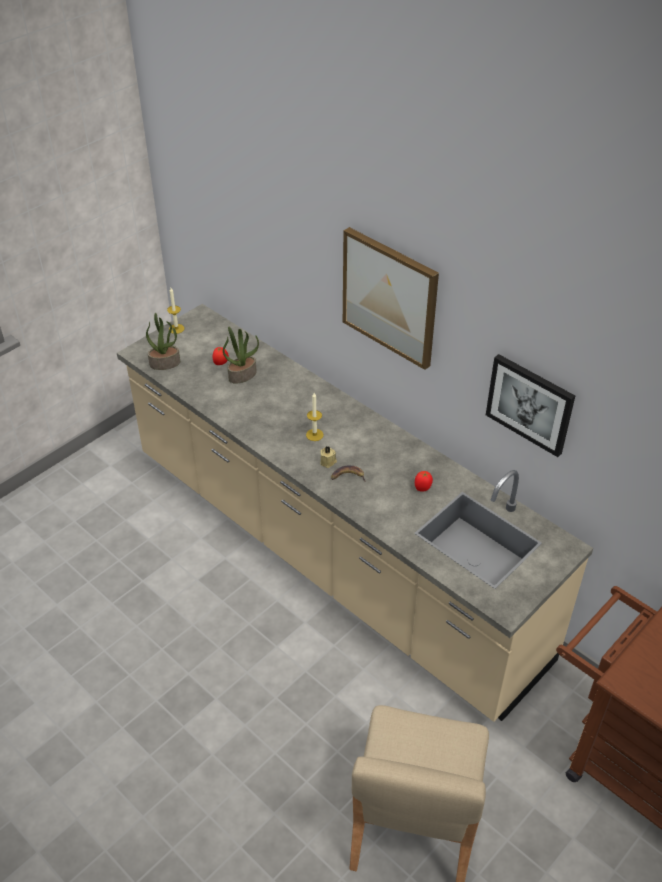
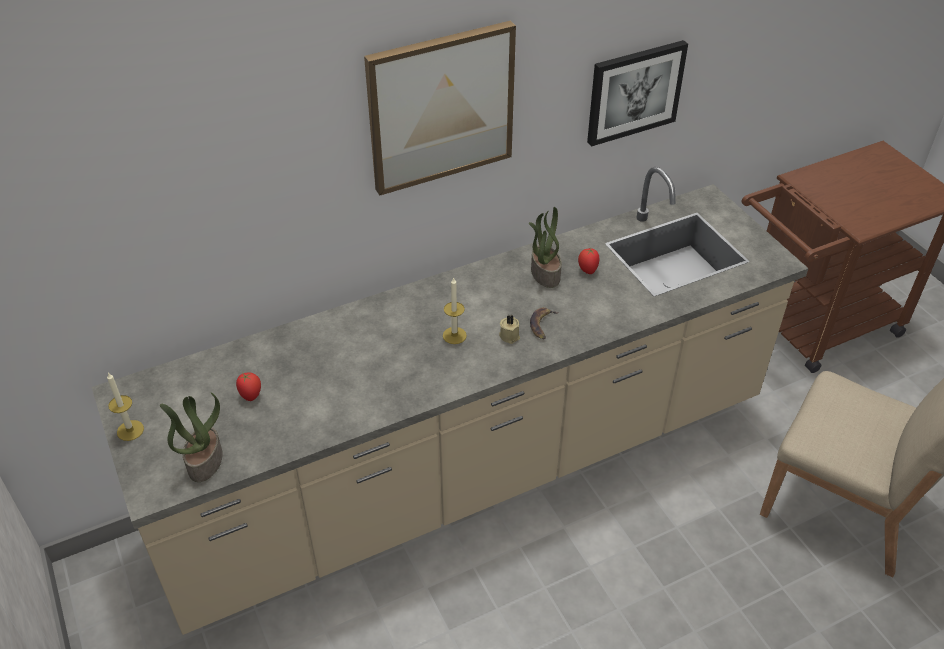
camera: 70 degrees left, 0 degrees up
(242, 375) = (292, 378): potted plant -> potted plant (544, 274)

